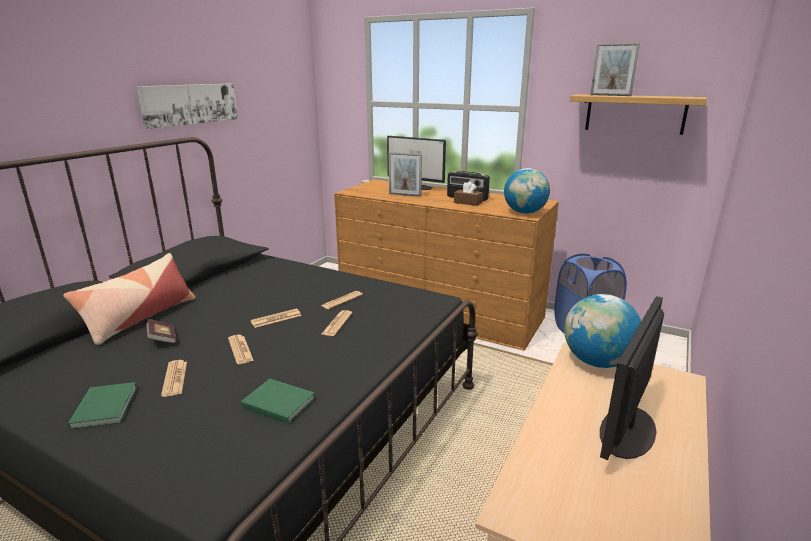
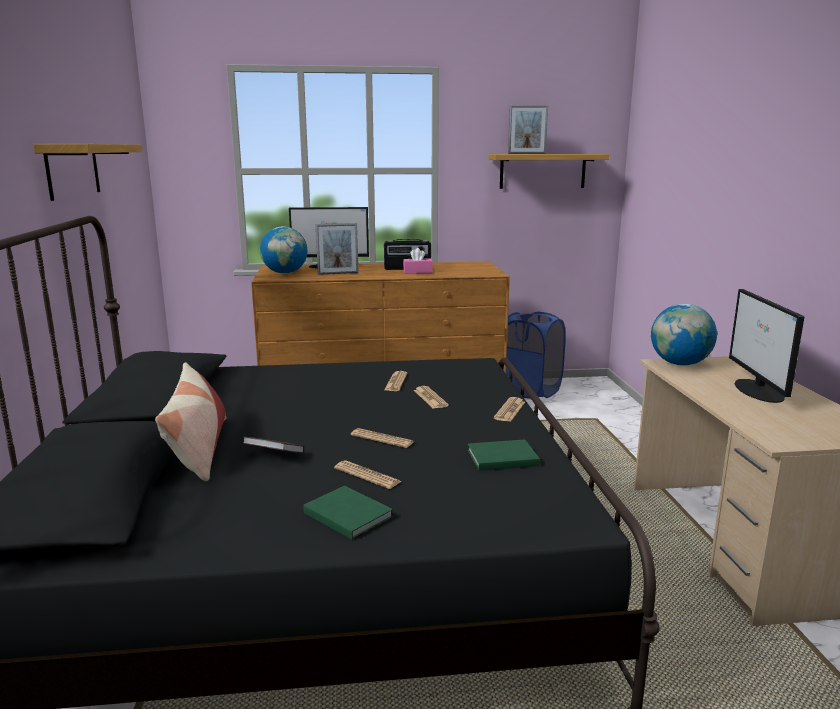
camera: 35 degrees left, 5 degrees down
(190, 104) = (73, 170): picture -> shelf
(276, 318) = (362, 410): newspaper -> newspaper (509, 410)
(467, 203) = (417, 272): brown tissue box -> pink tissue box
(524, 212) = (486, 272): globe -> globe (285, 273)

